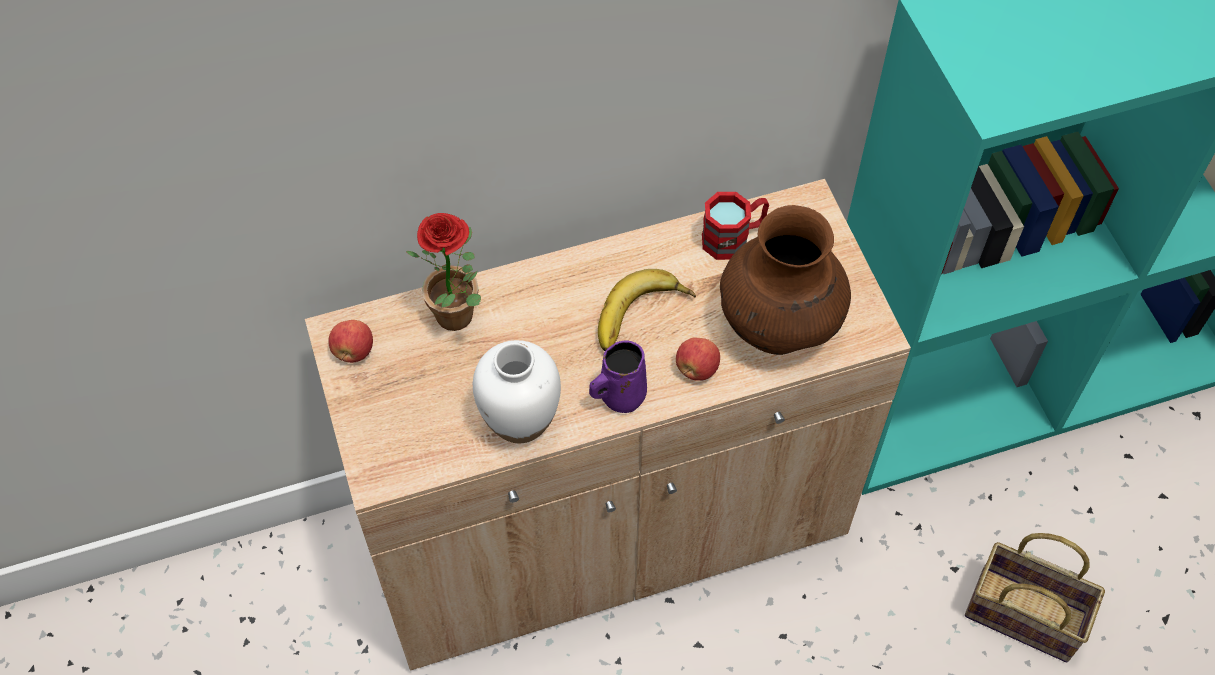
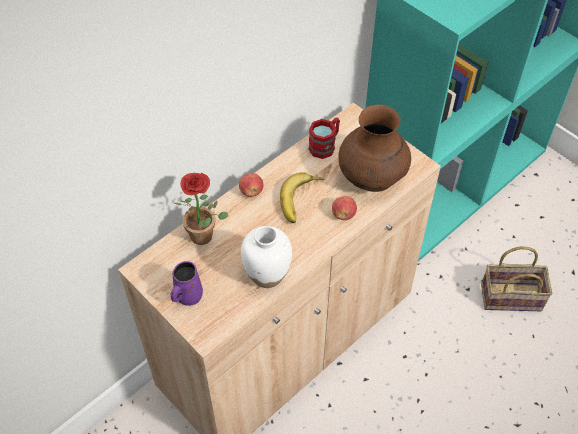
camera: 25 degrees left, 5 degrees down
(353, 351) = (155, 275): apple -> apple (251, 191)
(620, 396) = (312, 243): purple mug -> purple mug (188, 296)

